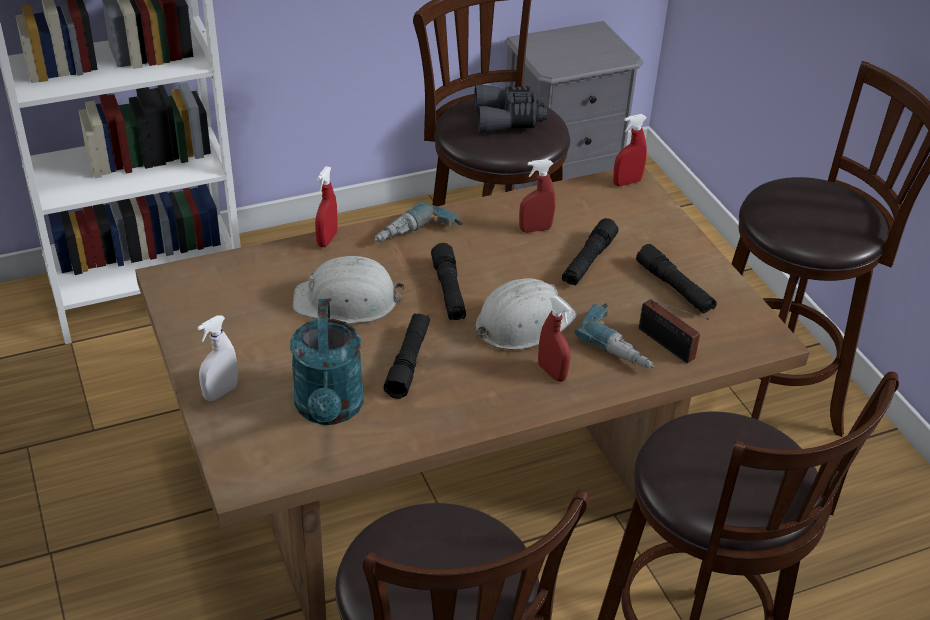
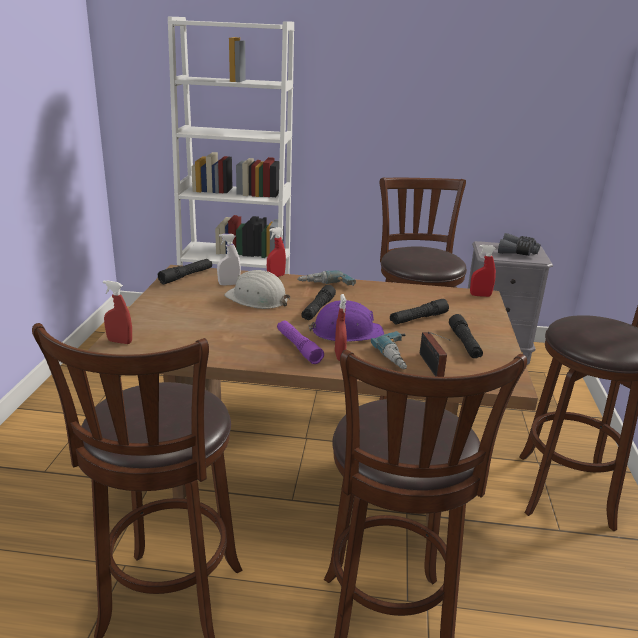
camera: 30 degrees right, 15 degrees down
(220, 392) = (148, 313): white spray bottle -> white spray bottle (229, 284)
(329, 410) = (193, 334): turquoise watering can -> none
(408, 362) = (260, 328): black flashlight -> black flashlight (186, 276)
(489, 377) = (298, 347): none -> purple flashlight
(509, 119) = (428, 255): grey binoculars -> grey binoculars (518, 252)
(523, 323) = (346, 332): white hard hat -> purple hard hat
(535, 229) = (399, 299): red spray bottle -> red spray bottle (120, 341)

